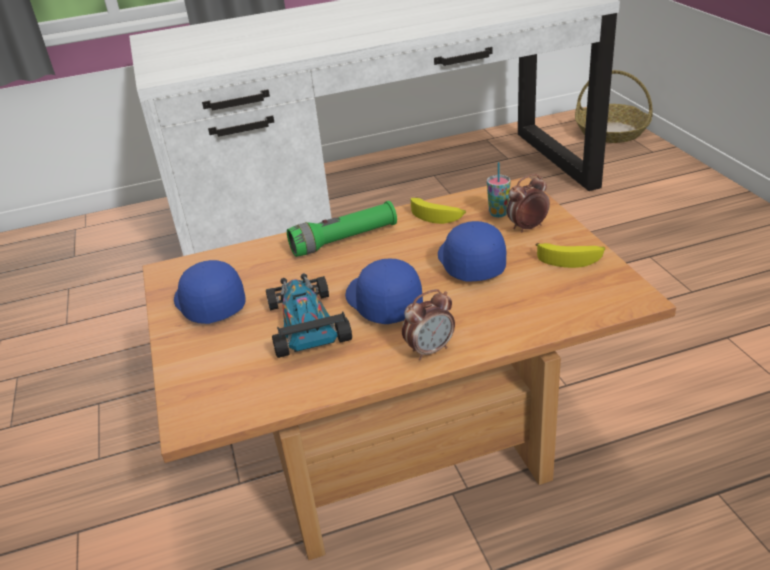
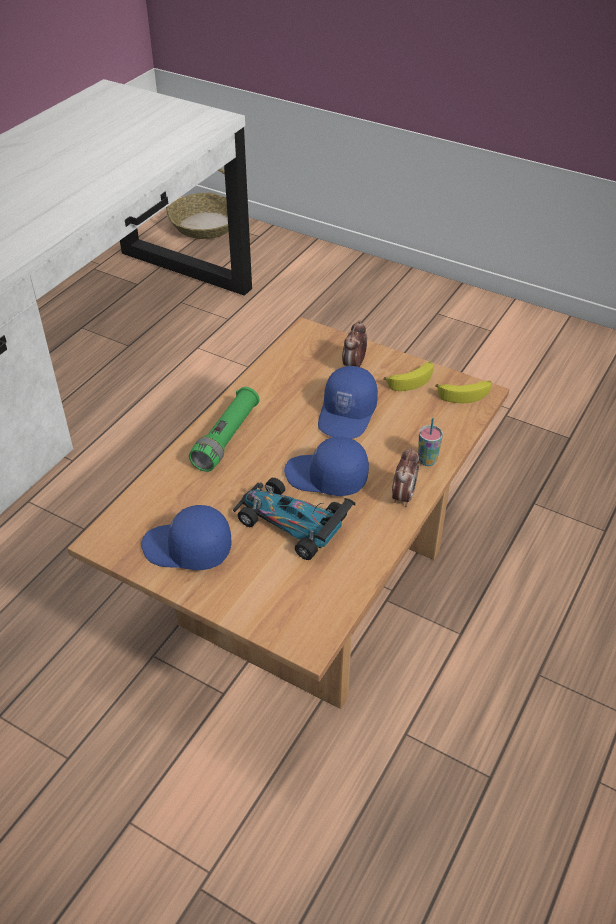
camera: 45 degrees left, 10 degrees up
(437, 215) = (274, 382): banana -> banana (465, 394)
(469, 263) = (348, 414): blue cap -> blue cap turned 105 degrees counterclockwise
(498, 213) = (319, 361): cup -> cup (427, 460)

